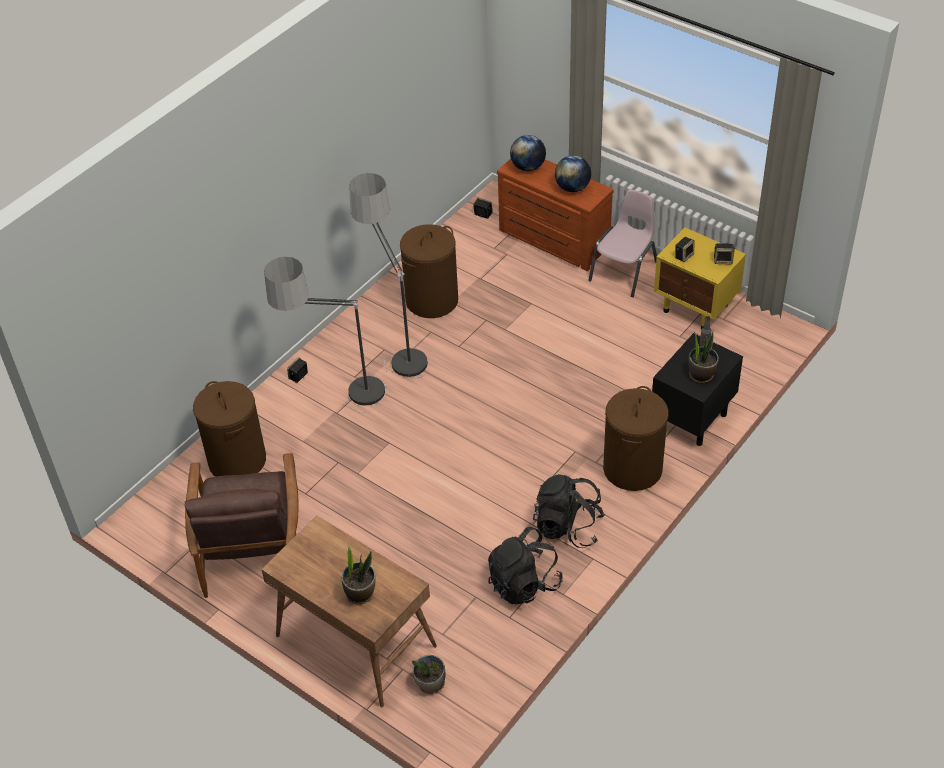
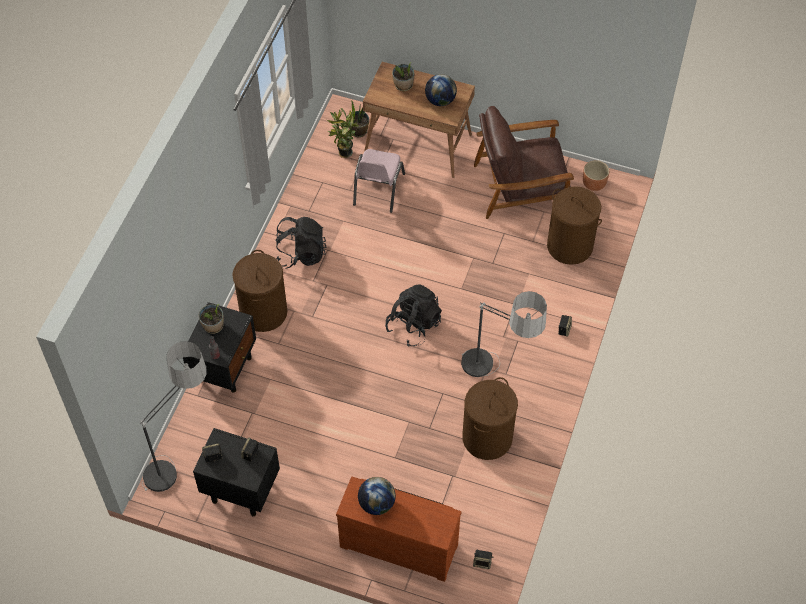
camera: 160 degrees right, 10 degrees up
(159, 527) = (594, 184): none -> brown planter
(252, 546) = (520, 187): brown armchair -> brown armchair turned 75 degrees counterclockwise
(339, 403) = (517, 313): floor lamp -> floor lamp (181, 460)
(465, 654) = (343, 153): none -> potted plant
(524, 583) = (319, 206): black backpack -> black backpack (413, 325)
(528, 167) = (430, 522): globe -> globe (440, 100)
(624, 271) = (318, 520): pink chair -> pink chair (378, 189)
(696, 308) = (240, 490): yellow nightstand -> black nightstand

